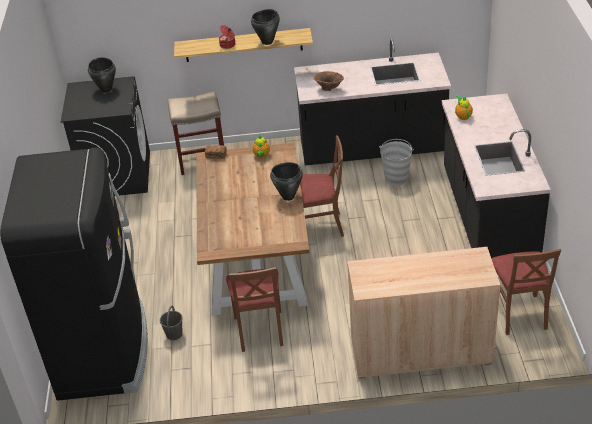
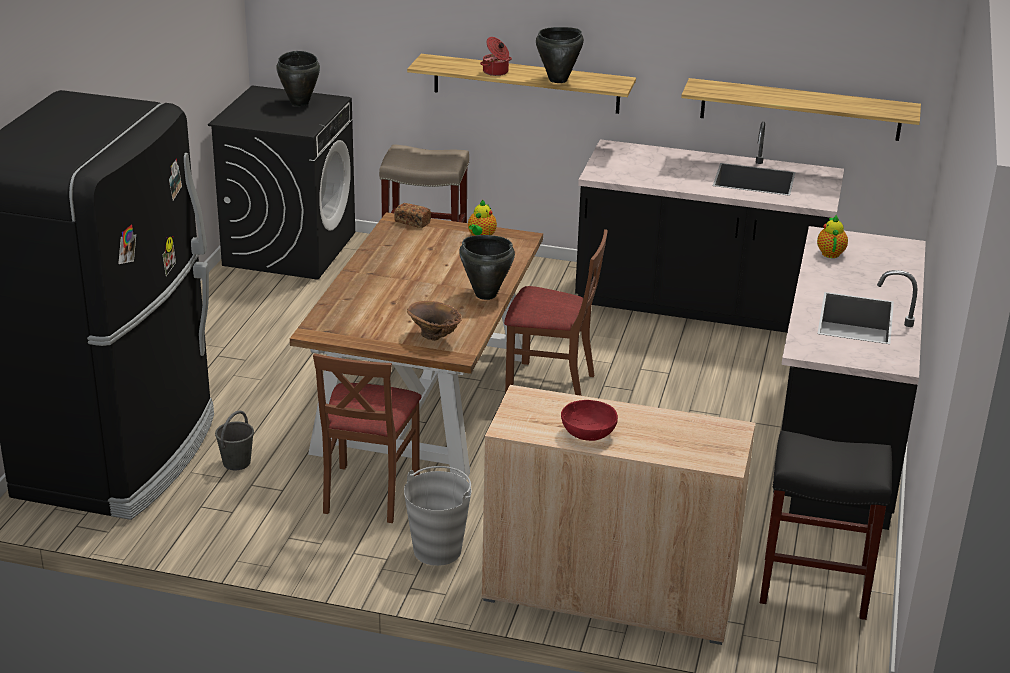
camera: 15 degrees right, 10 degrees down
(329, 89) = (635, 175): brown vase -> brown vase (434, 338)
(396, 178) = (714, 353): grey bucket -> grey bucket (438, 550)
(407, 281) = (588, 433): none -> red bowl
(409, 25) = (800, 109): none -> shelf
(519, 314) = (812, 587): brown chair -> black stool

